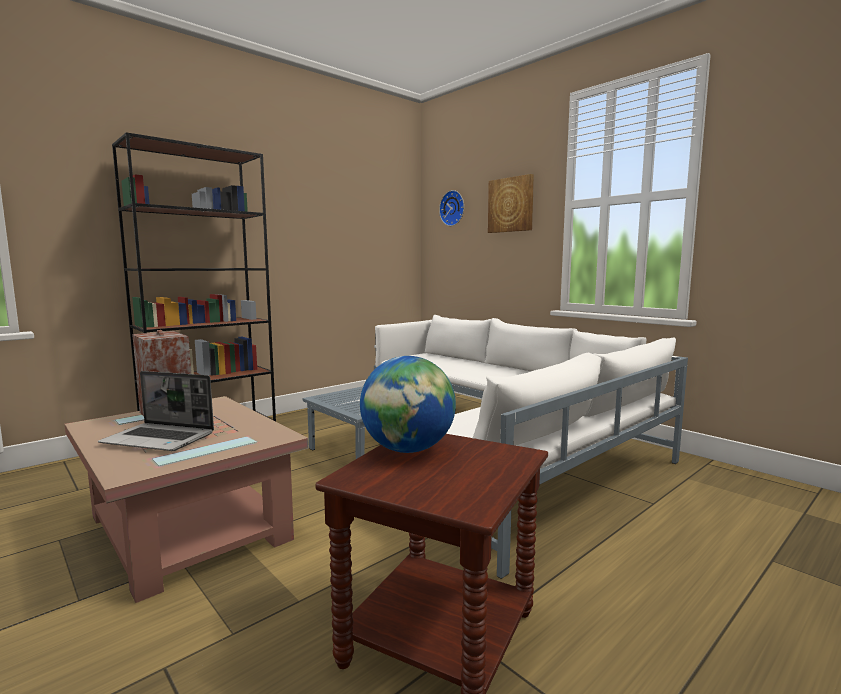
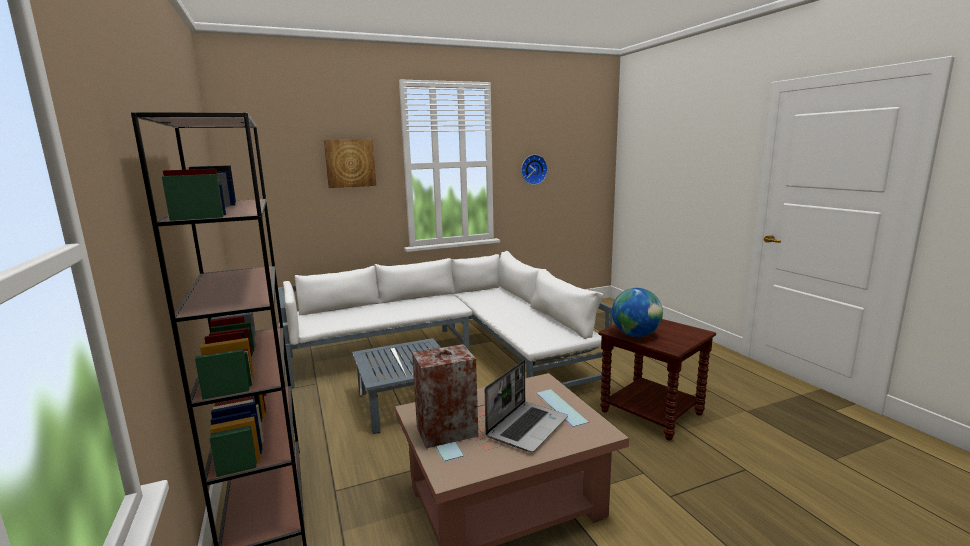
camera: 70 degrees left, 5 degrees up
(453, 208) = (272, 162): wall clock -> wall clock (533, 169)

